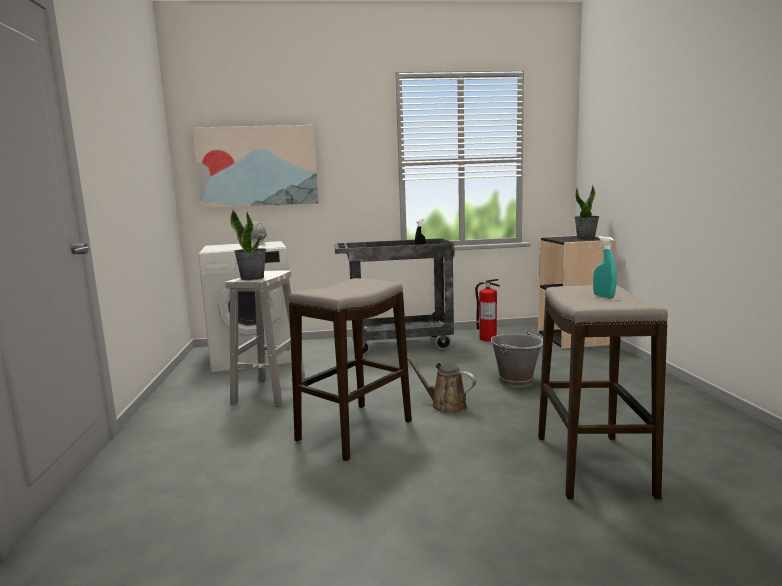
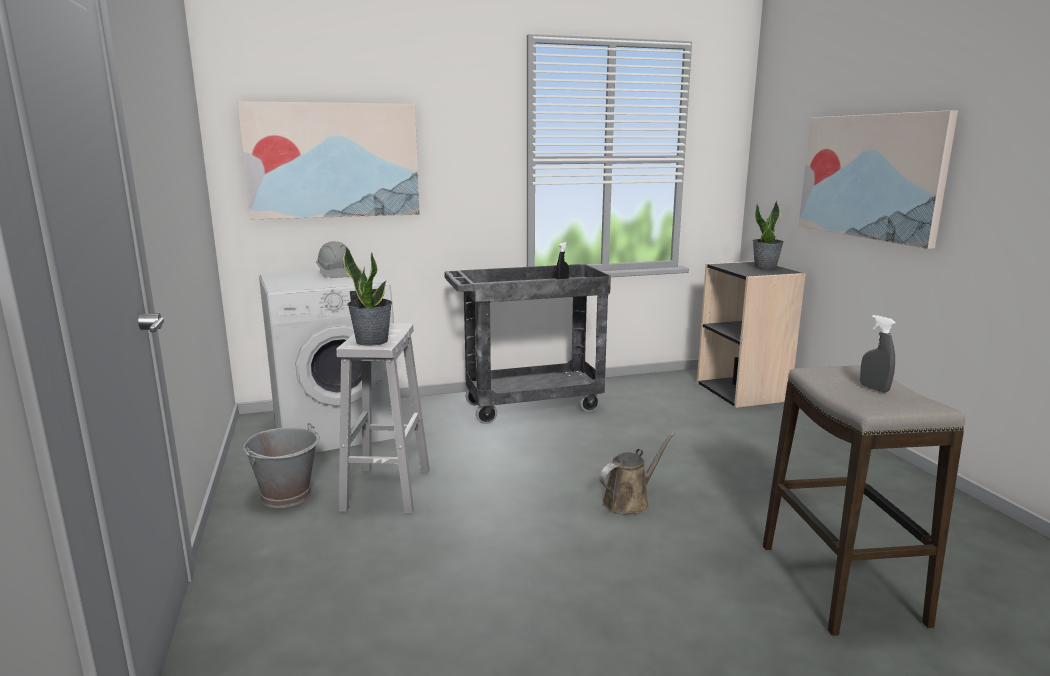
camera: 10 degrees left, 5 degrees up
(354, 431) = (530, 548): stool -> none
(445, 405) = (629, 501): brown watering can -> brown watering can turned 120 degrees clockwise
(487, 338) = (638, 393): fire extinguisher -> none
(516, 380) = (701, 459): grey bucket -> grey bucket (287, 495)
(603, 296) = (874, 388): turquoise spray bottle -> grey spray bottle
(655, 155) = (870, 176): none -> picture

